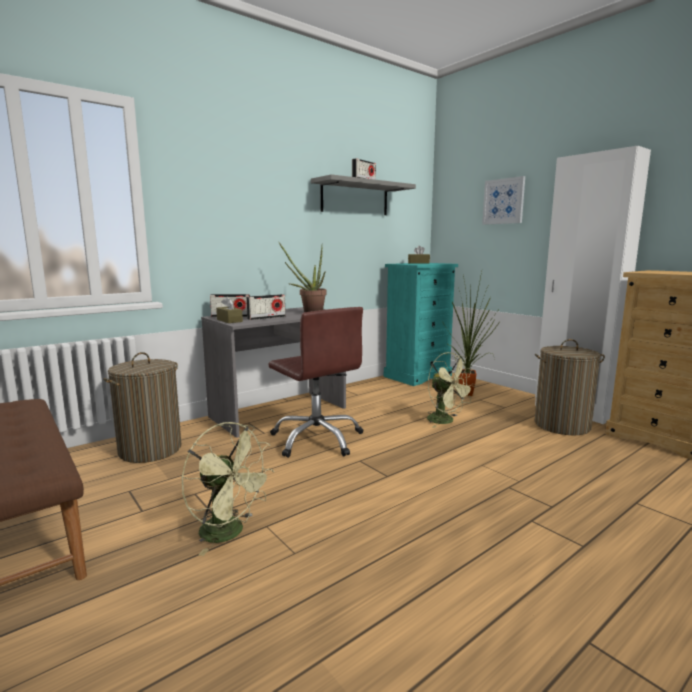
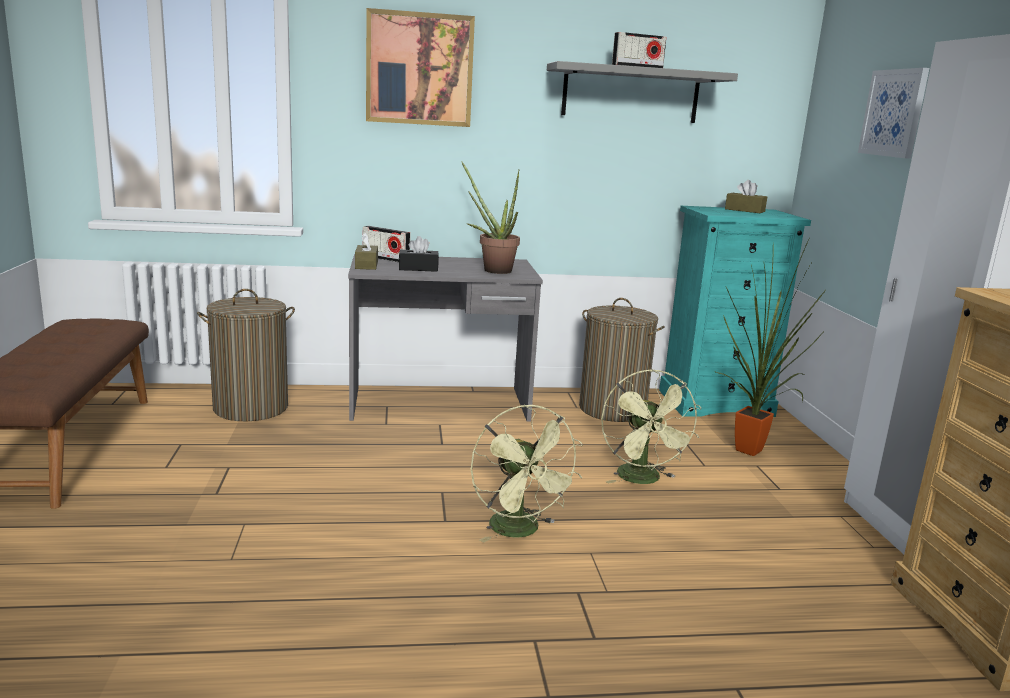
camera: 30 degrees right, 5 degrees up
(230, 533) = (205, 517): green fan -> green fan (521, 531)
(235, 180) = (419, 69): none -> picture
(266, 318) = (418, 268): radio -> black tissue box
(317, 439) = (433, 450): brown office chair -> none
(562, 425) = (832, 546): laundry basket -> laundry basket (612, 409)

